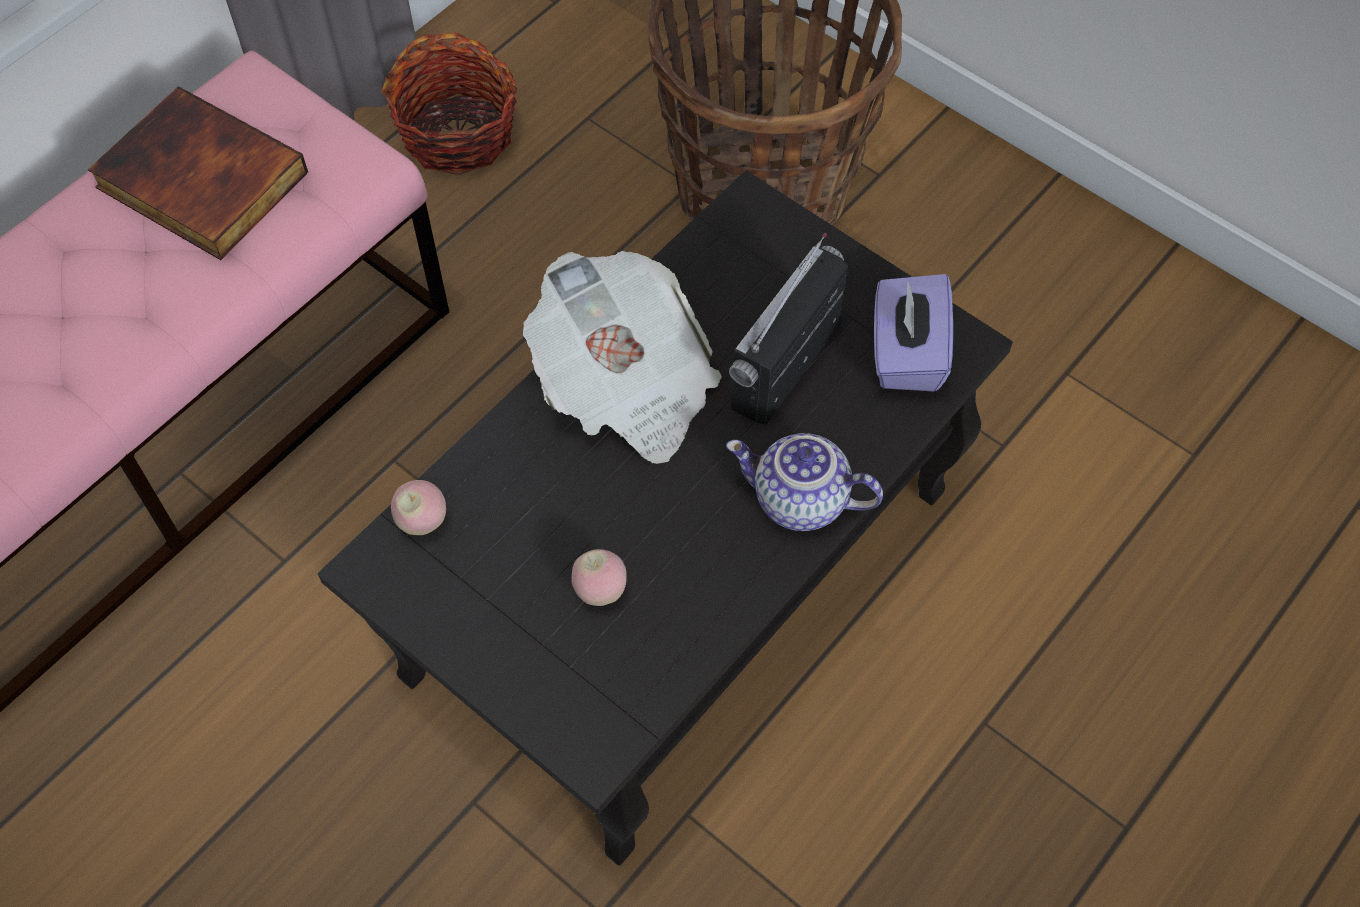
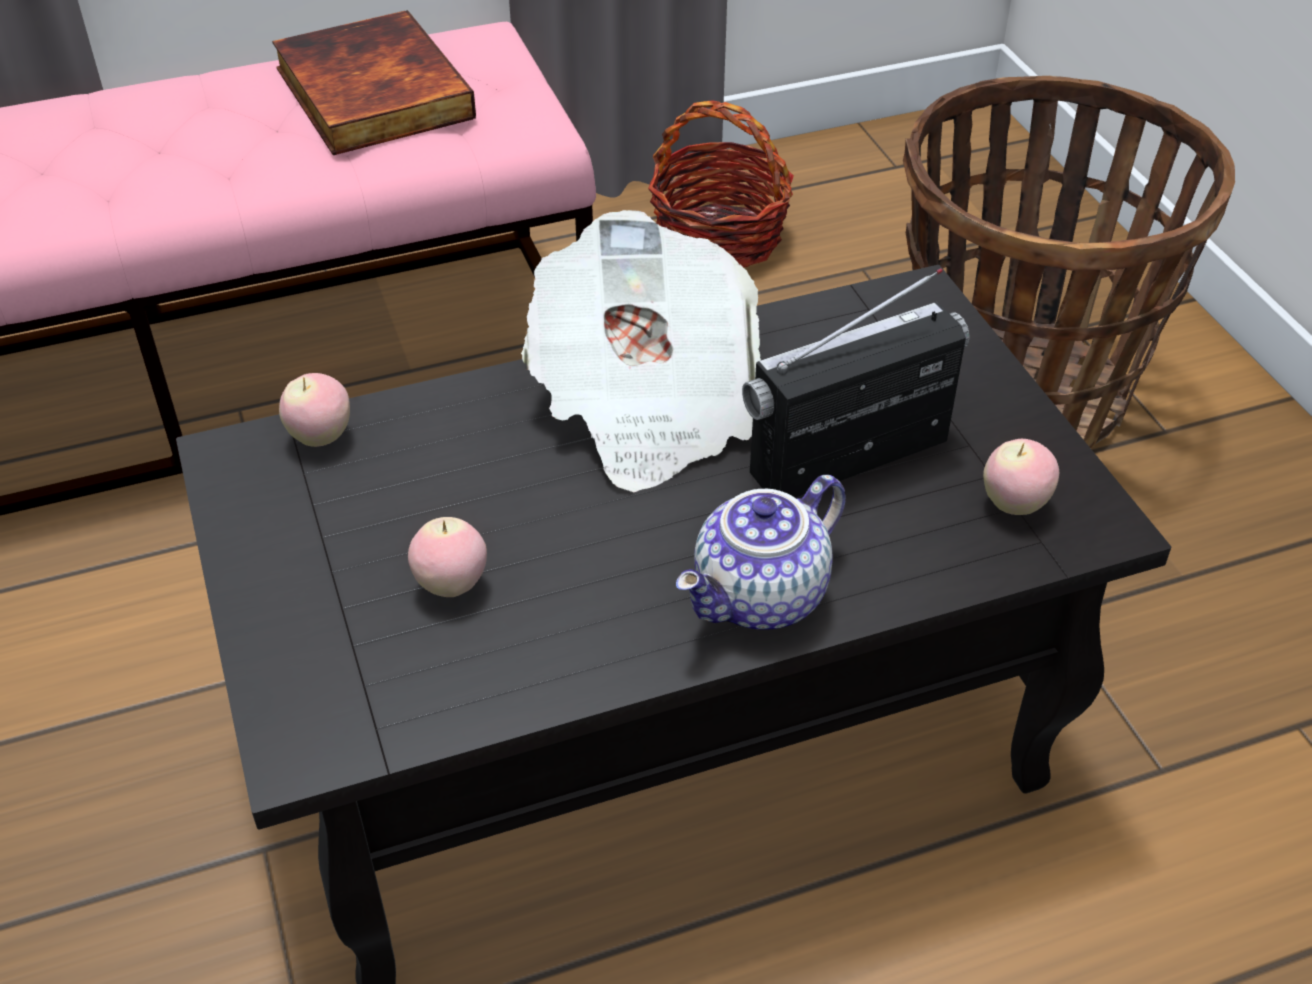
camera: 30 degrees right, 15 degrees down
(798, 501) = (761, 599): teapot -> teapot turned 90 degrees counterclockwise
(906, 353) = (1014, 504): purple tissue box -> apple

